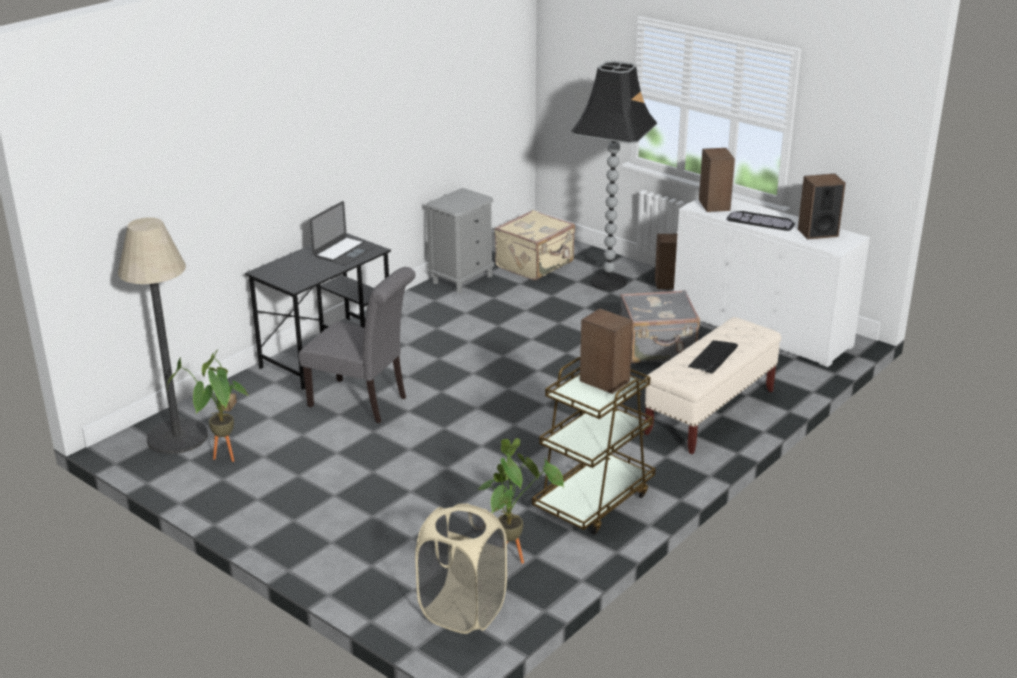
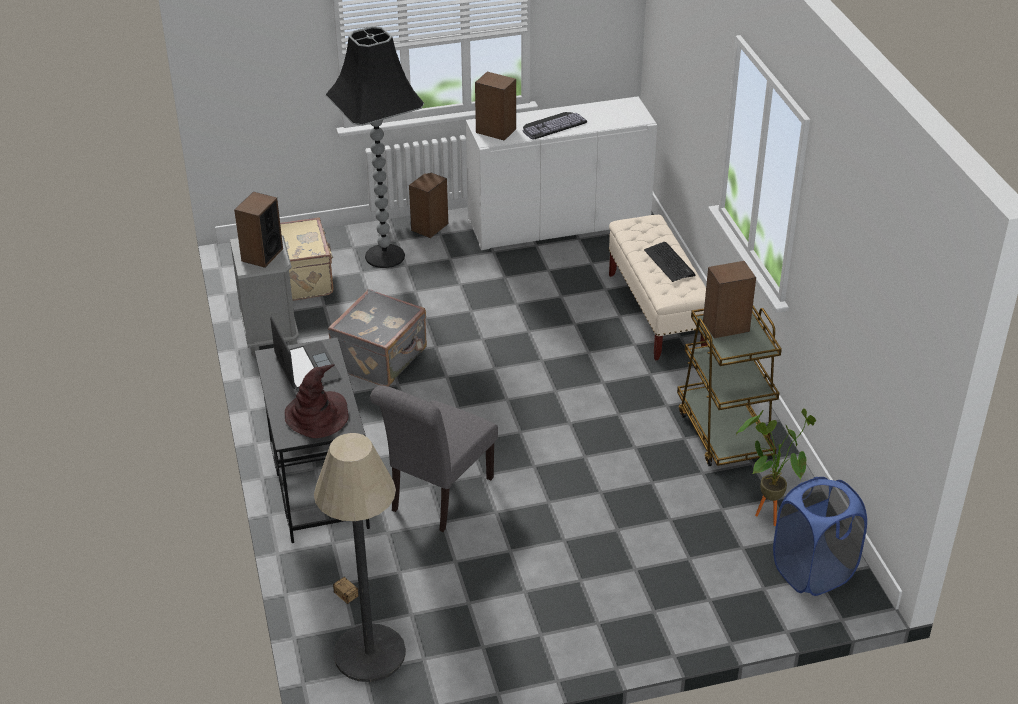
camera: 55 degrees left, 10 degrees up
(222, 460) = (446, 634): potted plant -> none
(295, 272) = (317, 416): none -> brown hat
(363, 402) = (437, 497): grey chair -> grey chair turned 150 degrees clockwise
(462, 611) = (813, 571): beige laundry basket -> blue laundry basket
(657, 349) = (531, 288): grey suitcase -> grey suitcase (381, 359)
(817, 232) = (605, 112): speaker -> speaker (262, 255)

